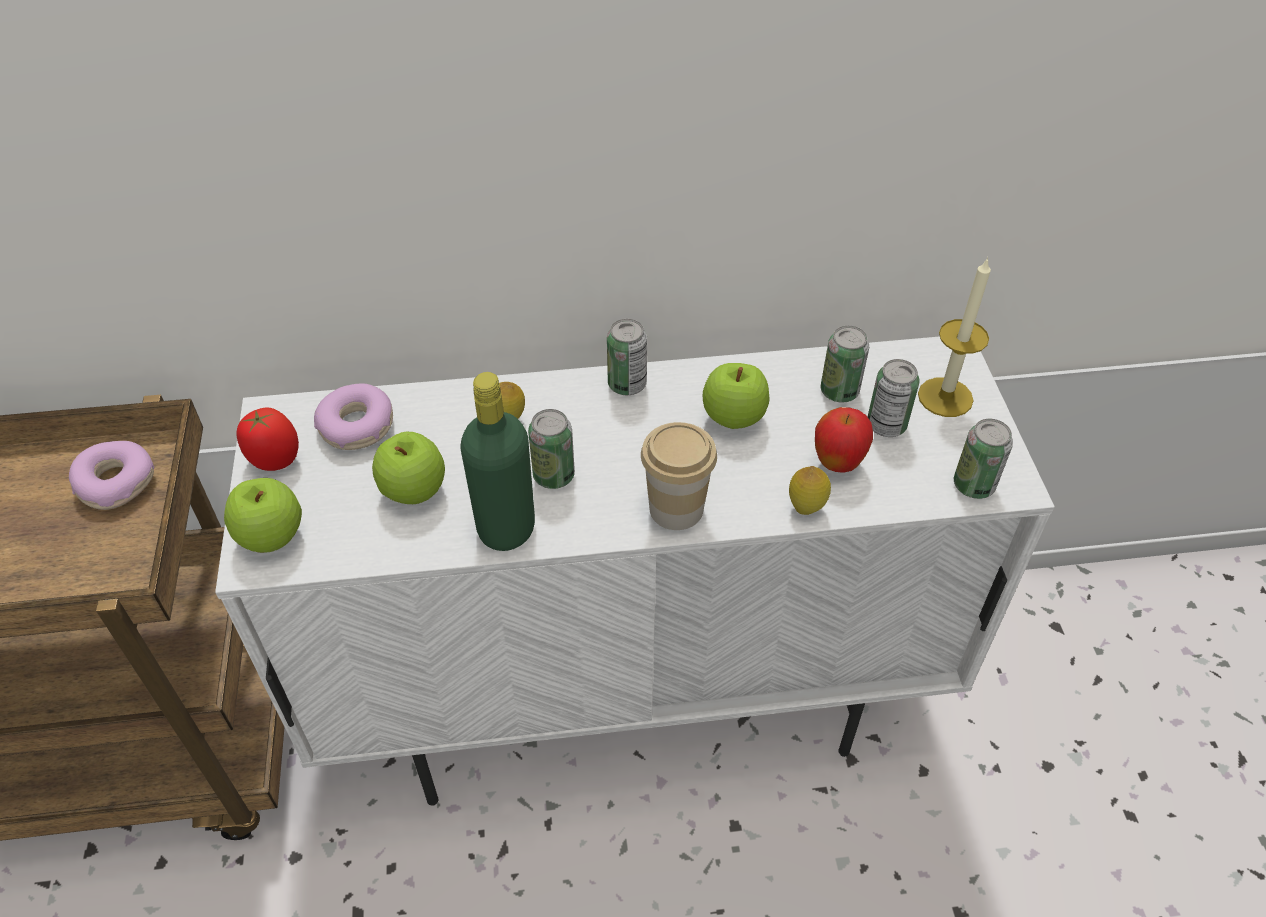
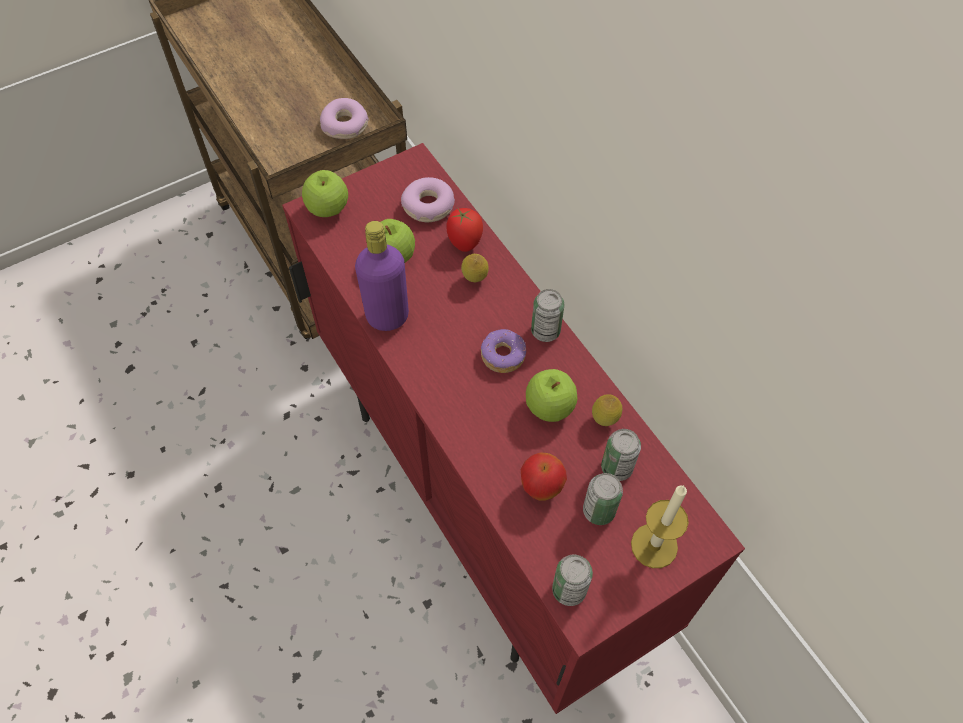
camera: 65 degrees right, 10 degrees up
(274, 460) = (382, 181): tomato -> tomato (465, 242)
(506, 528) = (387, 316): green bottle -> purple bottle
(553, 475) = (442, 323): can -> none
(633, 703) = (485, 503): white cabinet -> red cabinet
(637, 434) = (503, 355): none -> donut
(676, 508) = (449, 402): cup -> none
(806, 508) = (489, 481): lemon -> lemon (604, 420)

